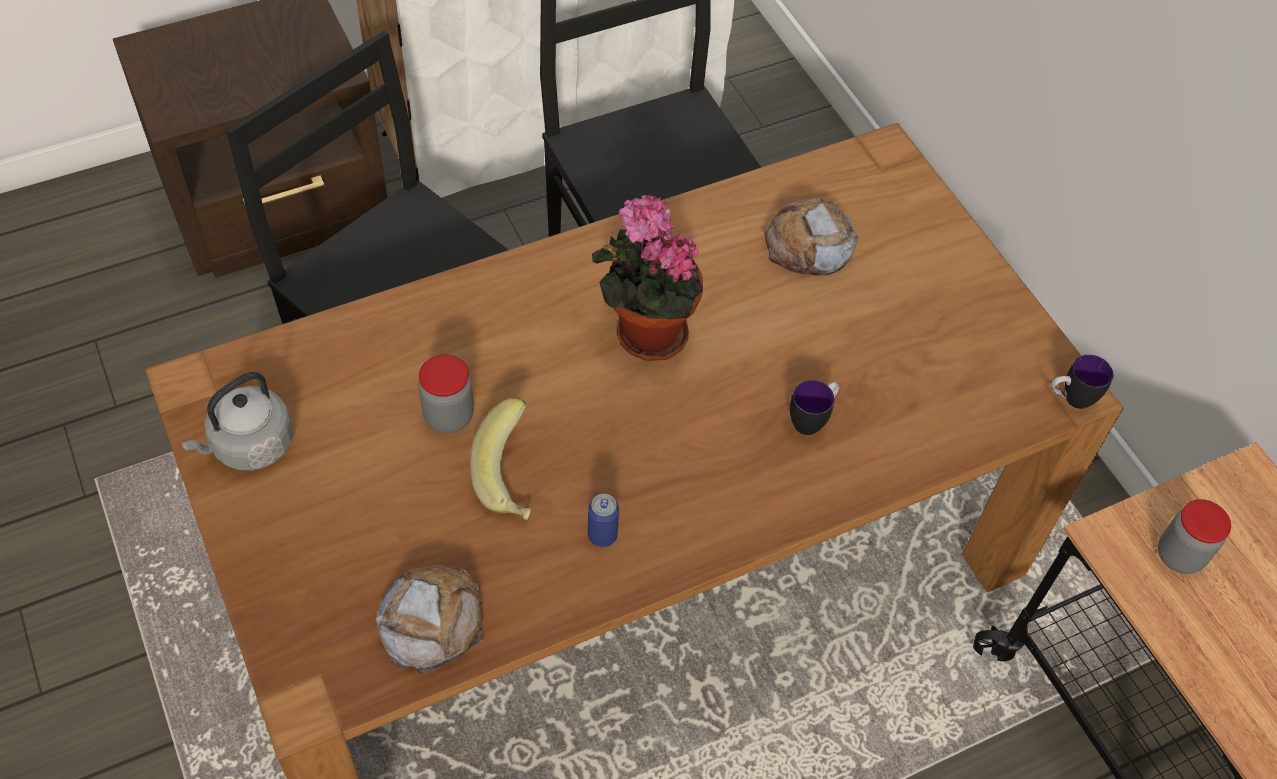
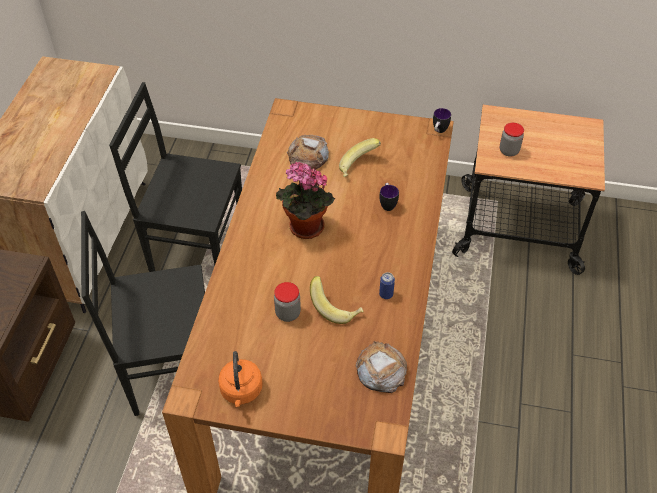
camera: 50 degrees left, 5 degrees down
(249, 446) = (241, 391): grey kettle -> orange kettle
(856, 329) = (358, 167): none -> banana

